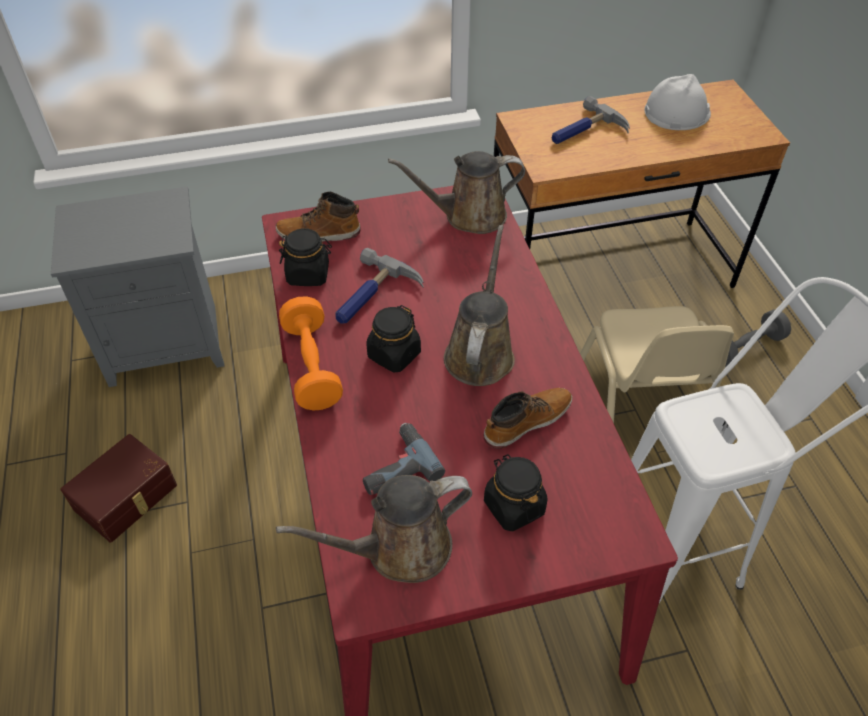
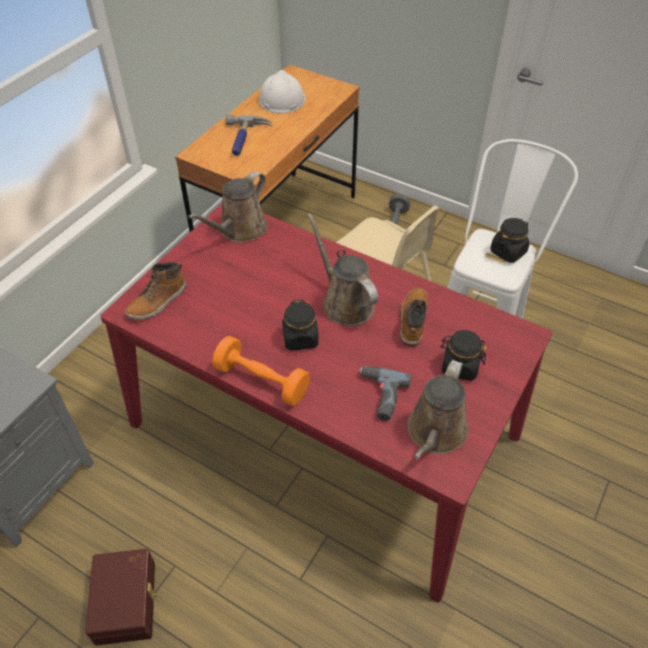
camera: 45 degrees left, 0 degrees up
(308, 274) = (185, 330): black jar -> black jar (508, 252)
(372, 297) = (244, 315): hammer -> none

